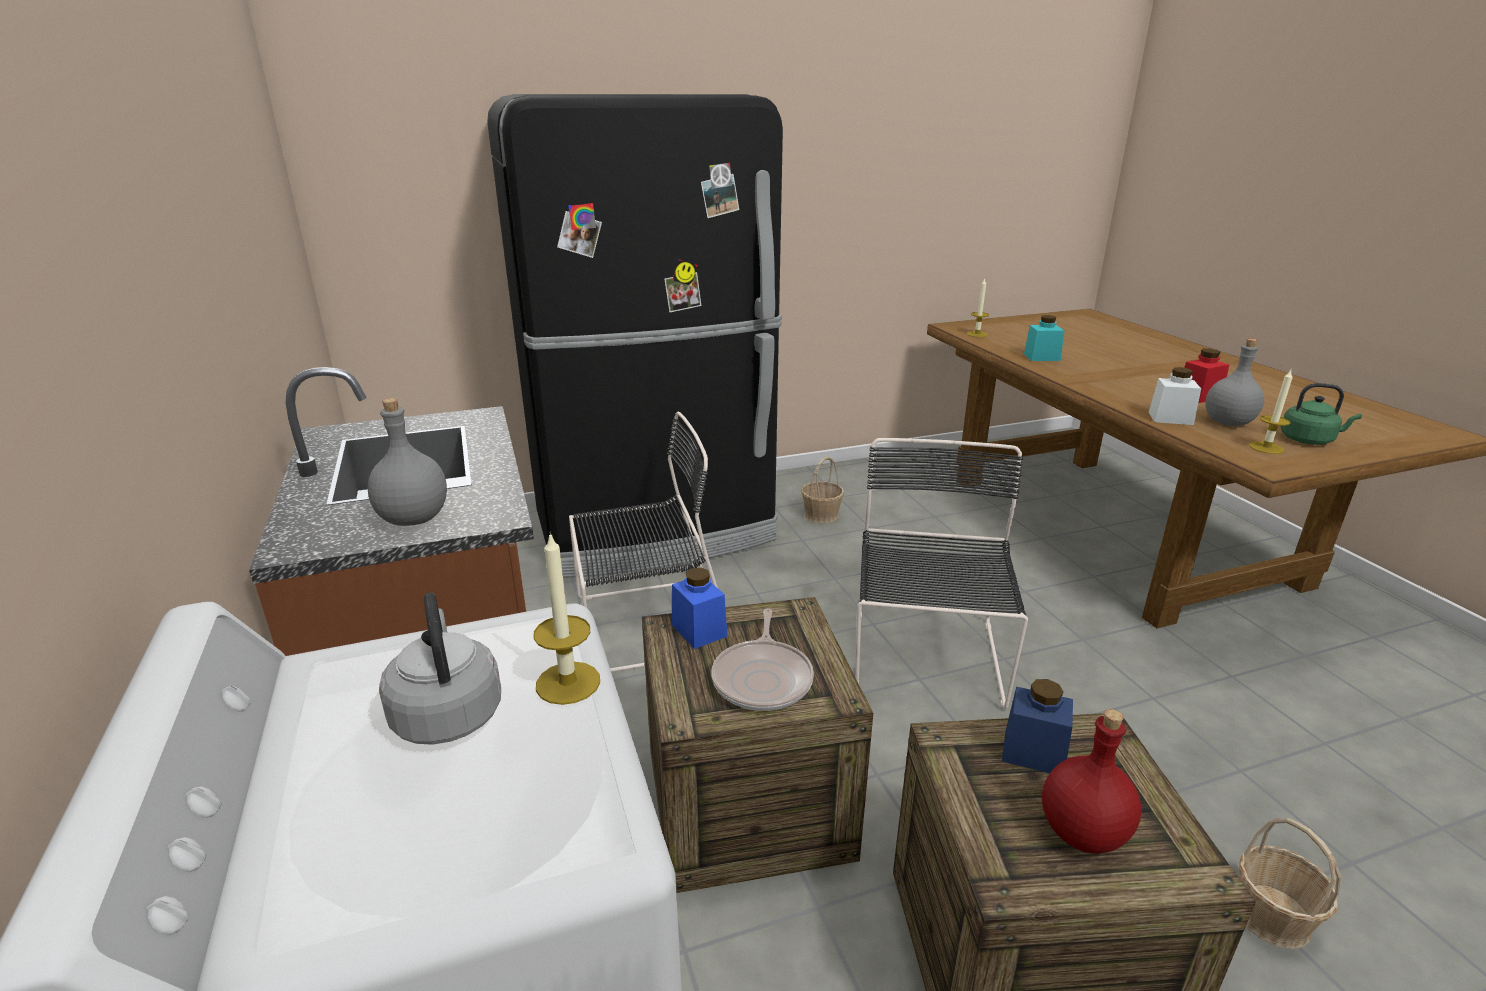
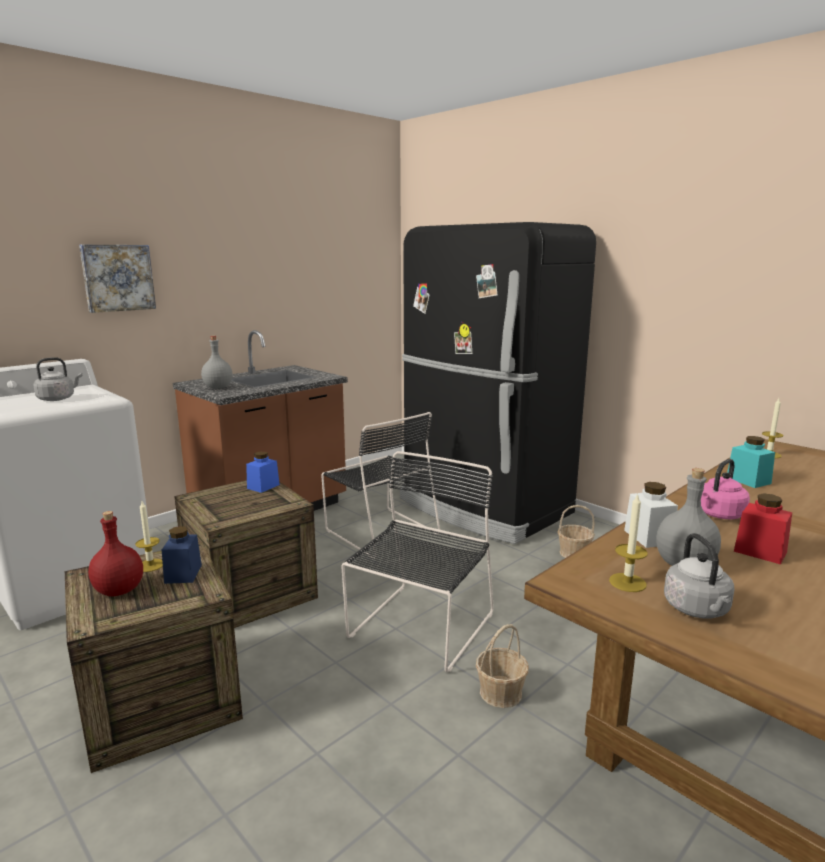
camera: 65 degrees right, 10 degrees down
(102, 303) = (117, 277): none -> picture
(568, 683) = (72, 405): candle -> candle (150, 565)
(763, 678) = (228, 505): frying pan -> none
(926, 660) = (419, 628): black chair -> black chair turned 45 degrees counterclockwise
(1121, 386) = (719, 515): none -> pink kettle
(1271, 916) = (211, 826): basket -> basket (501, 693)
(1309, 440) = (698, 610): green kettle -> grey kettle

